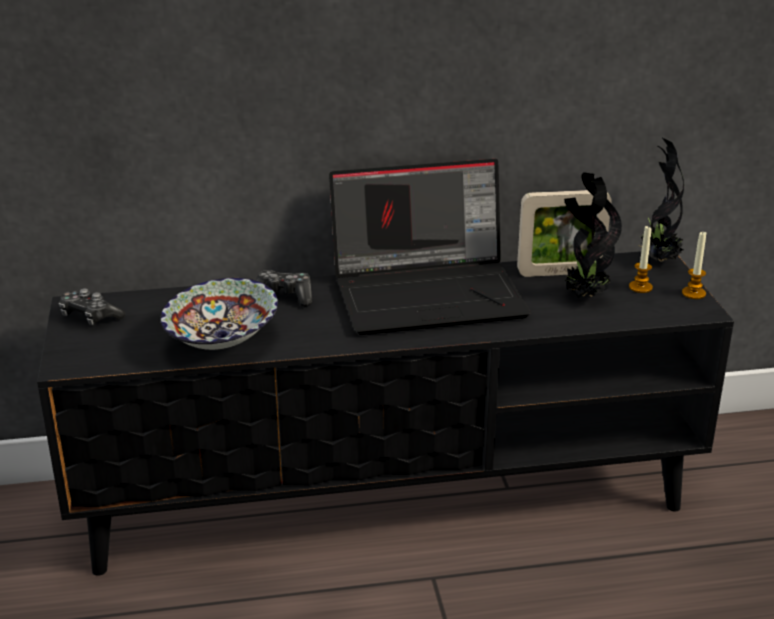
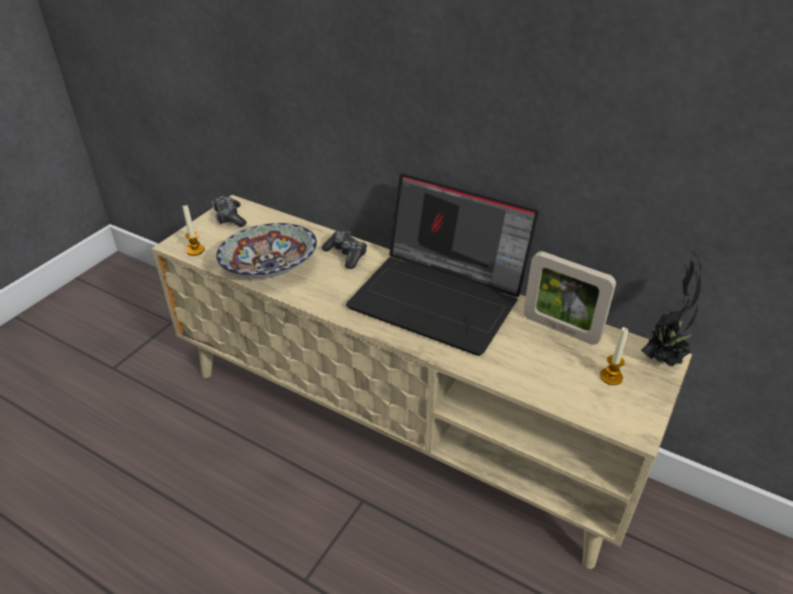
camera: 40 degrees right, 10 degrees up
(389, 497) = (399, 425): black tv stand -> beige tv stand
(584, 296) = (551, 360): potted plant -> none
(693, 293) = (652, 408): candle -> candle (195, 250)

